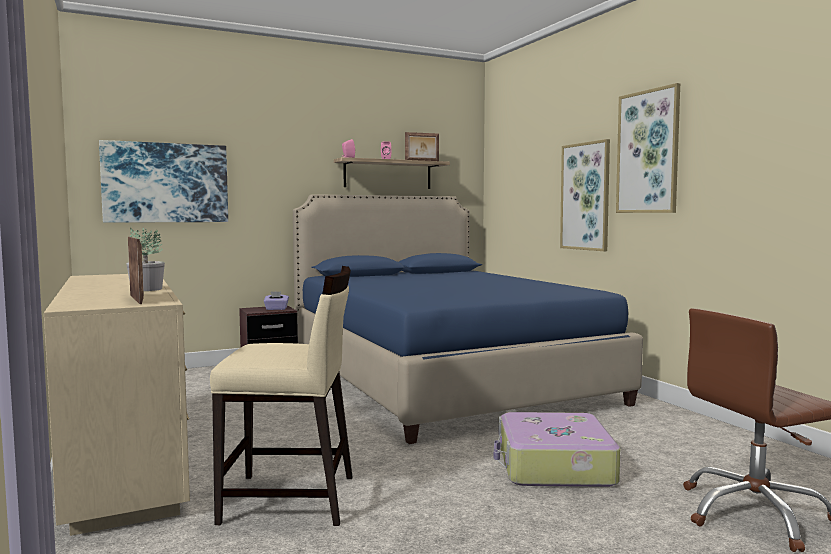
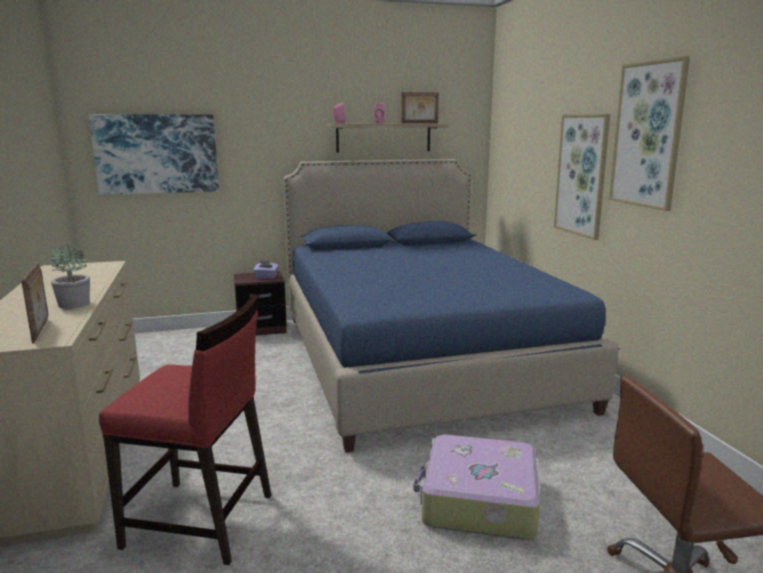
camera: 10 degrees right, 10 degrees up
(290, 499) = (200, 521): beige chair -> red chair

